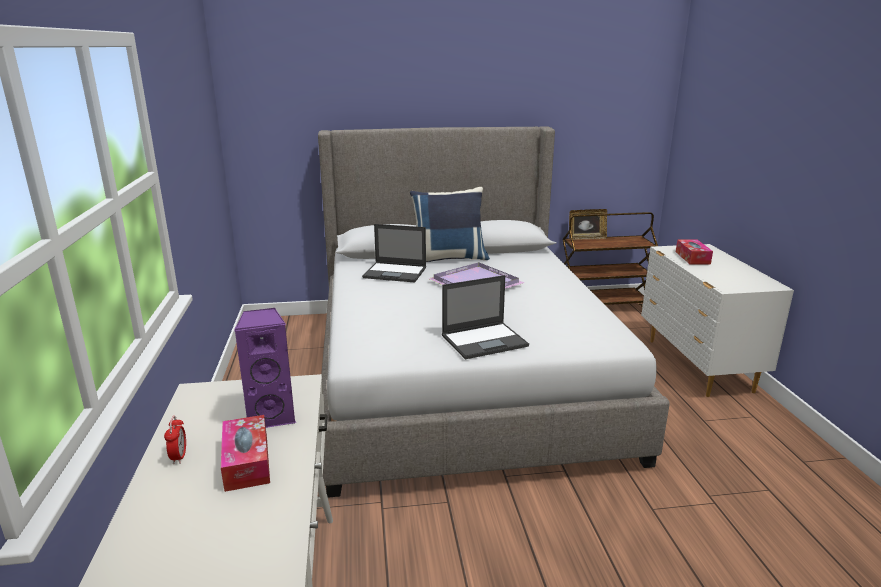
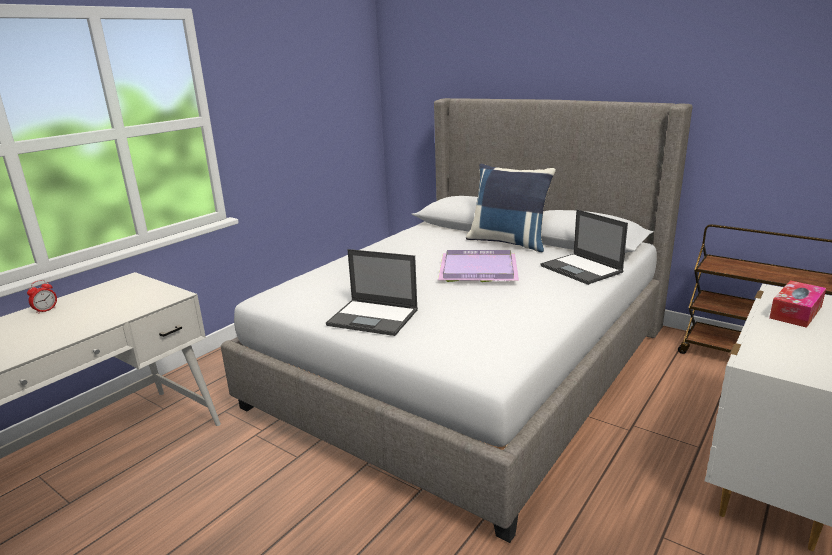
camera: 45 degrees right, 0 degrees up
(247, 462) = (55, 327): tissue box -> none
(272, 416) = (119, 308): purple speaker -> none
(396, 273) = (435, 242): laptop -> laptop (582, 269)
(586, 238) = (739, 260): picture frame -> none

